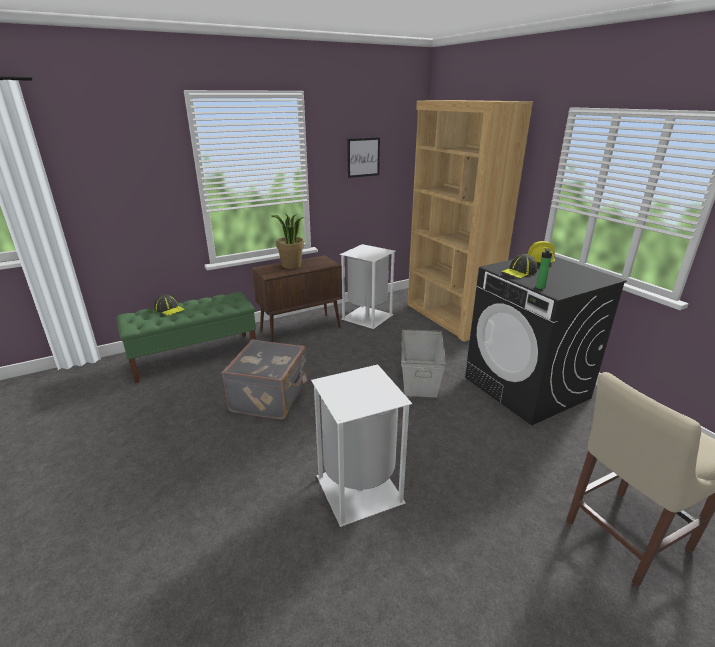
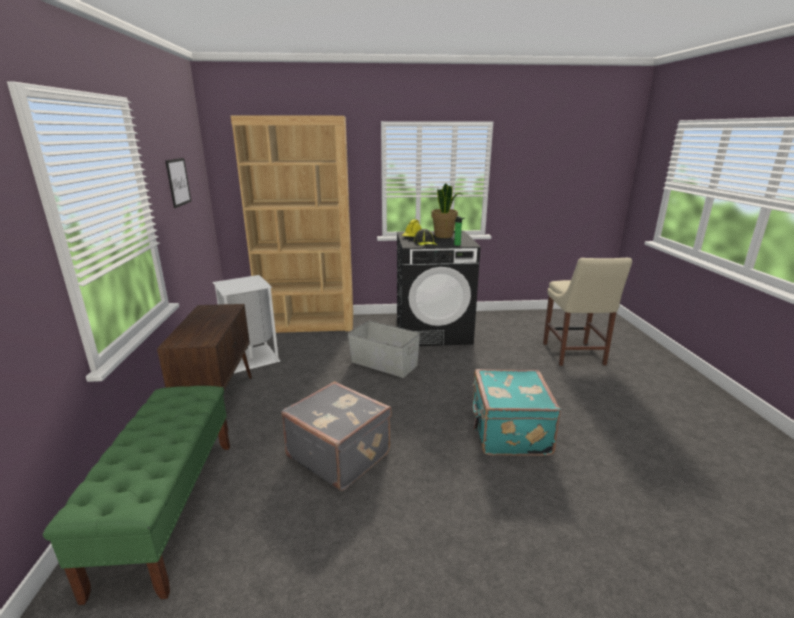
camera: 65 degrees left, 5 degrees down
(169, 309) = (129, 455): cap -> none
(291, 266) = (198, 325): potted plant -> potted plant (444, 236)
(358, 491) = (508, 432): white trash can -> turquoise suitcase

